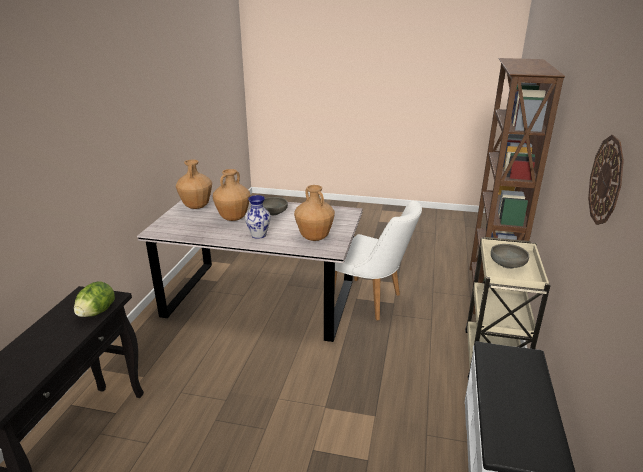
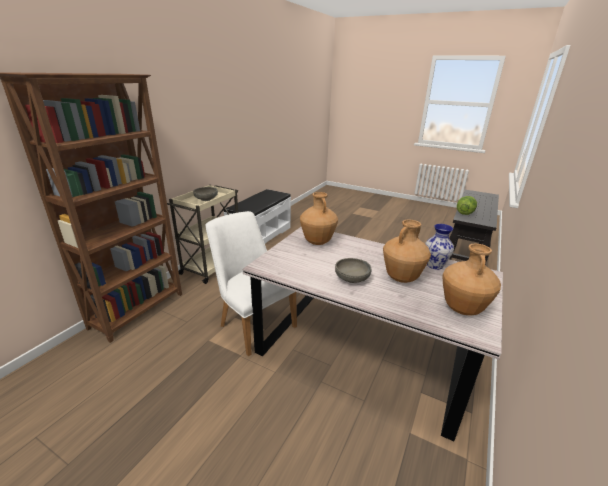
camera: 165 degrees left, 0 degrees up
(258, 235) = (370, 252): vase -> vase (435, 265)
(606, 180) = (222, 104): wall clock -> none

